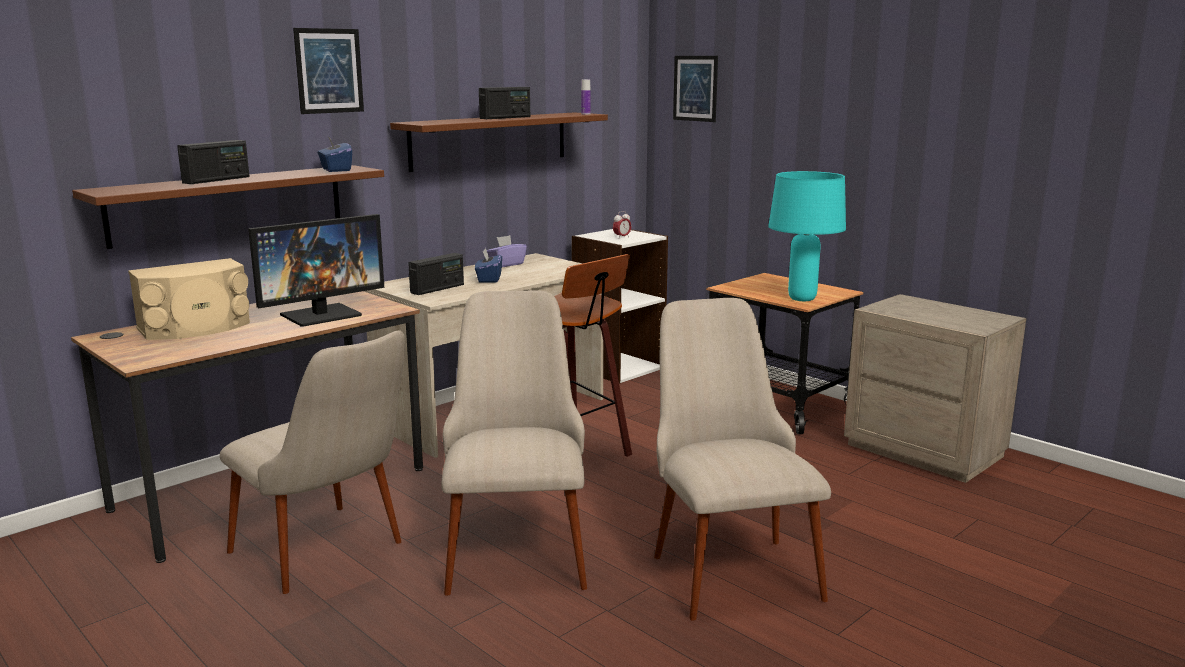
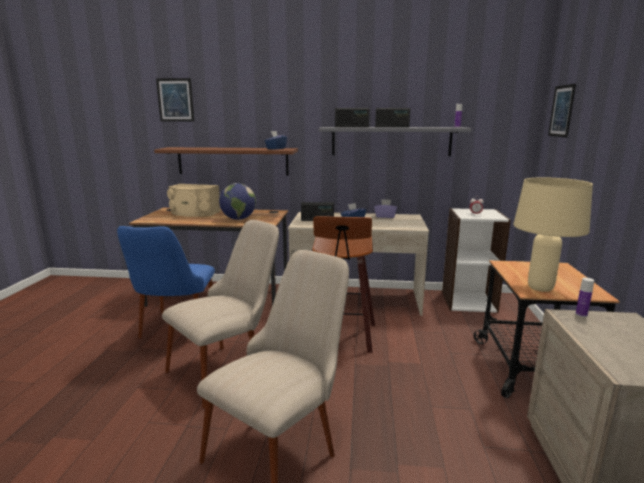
camera: 50 degrees right, 0 degrees up
(217, 180) = (217, 148): radio -> radio (351, 127)
(321, 315) = (238, 219): monitor -> globe
(329, 71) = (287, 97): picture -> picture (175, 100)
(331, 557) = (176, 332): beige chair -> blue chair
(490, 140) = (391, 141): brown shelf -> grey shelf
(801, 299) = (539, 288): turquoise table lamp -> beige table lamp
(881, 305) = (581, 314): none -> bottle

